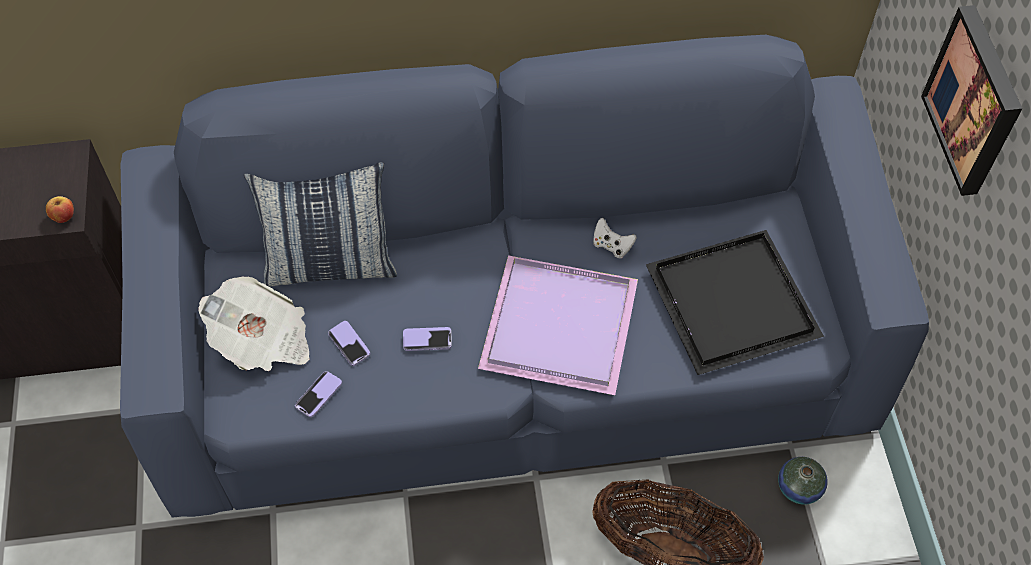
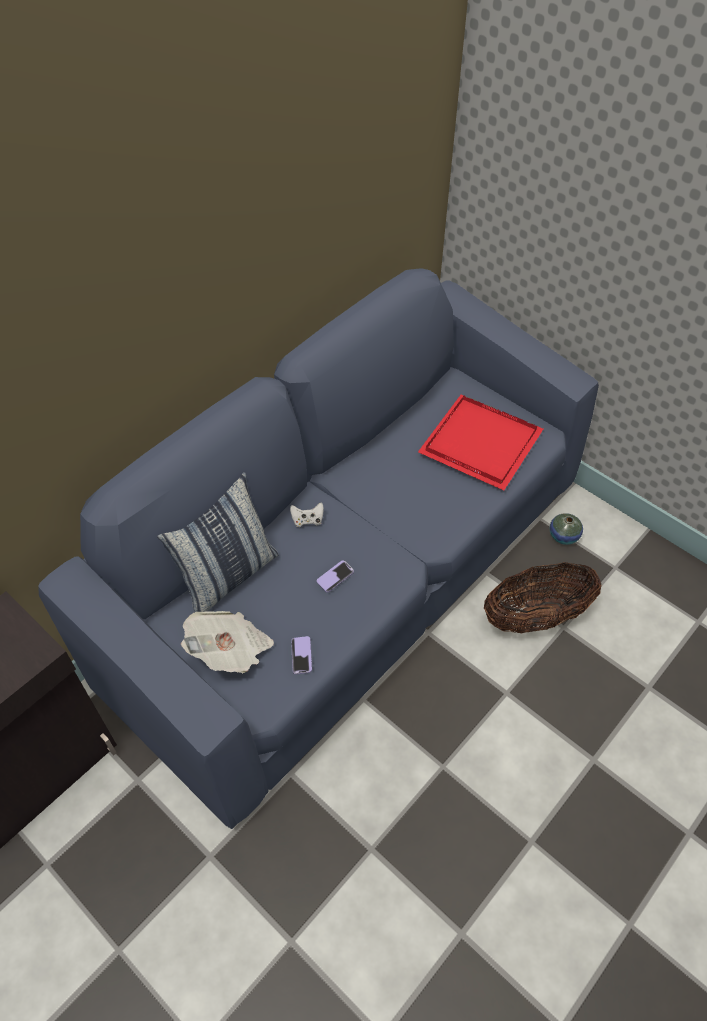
camera: 40 degrees left, 5 degrees down
(63, 216) = (39, 652): apple -> none
(349, 344) = (289, 613): phone -> none
(562, 324) = (404, 514): purple tray -> none
(612, 246) = (386, 455): white game controller -> white game controller (307, 520)
(728, 301) = (478, 443): black tray -> red tray
(976, 101) = (579, 225): picture -> none

